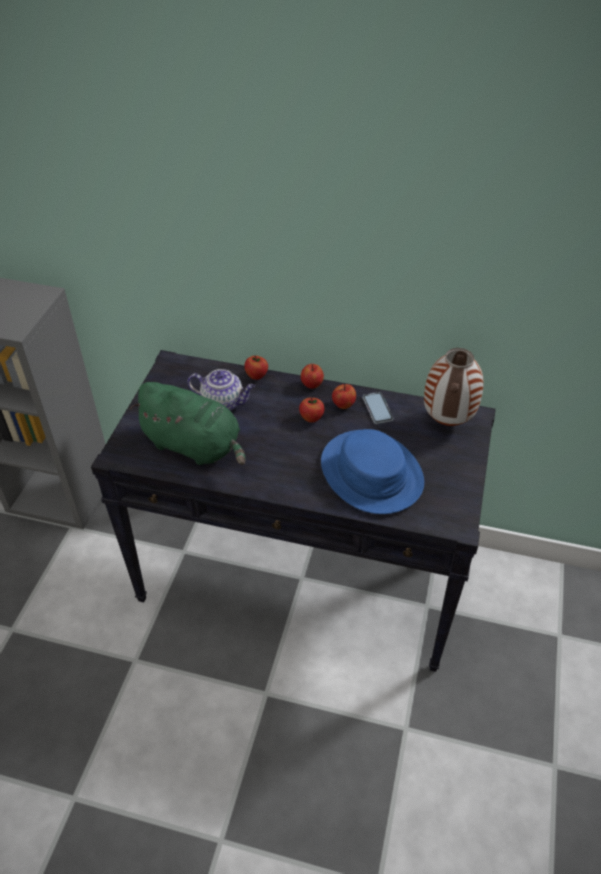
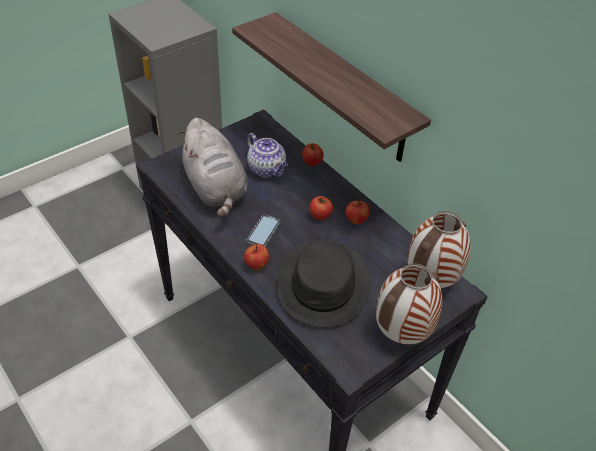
camera: 35 degrees right, 0 degrees up
(195, 446) = (216, 189): green plush toy -> grey plush toy
(273, 287) = (343, 88): none -> shelf
(312, 385) = (347, 191): apple -> apple (256, 265)
(372, 472) = (323, 284): blue hat -> black hat
(377, 408) = (381, 238): phone -> phone (263, 231)
(468, 476) = (401, 335): none -> vase

